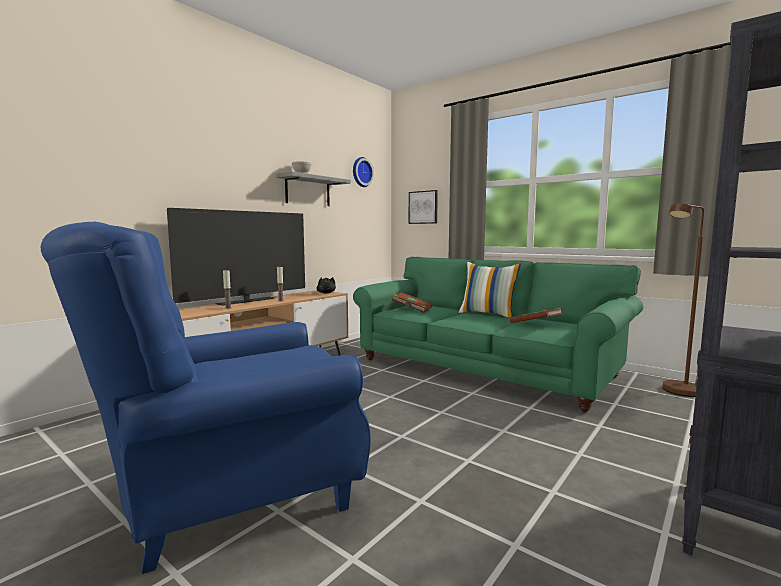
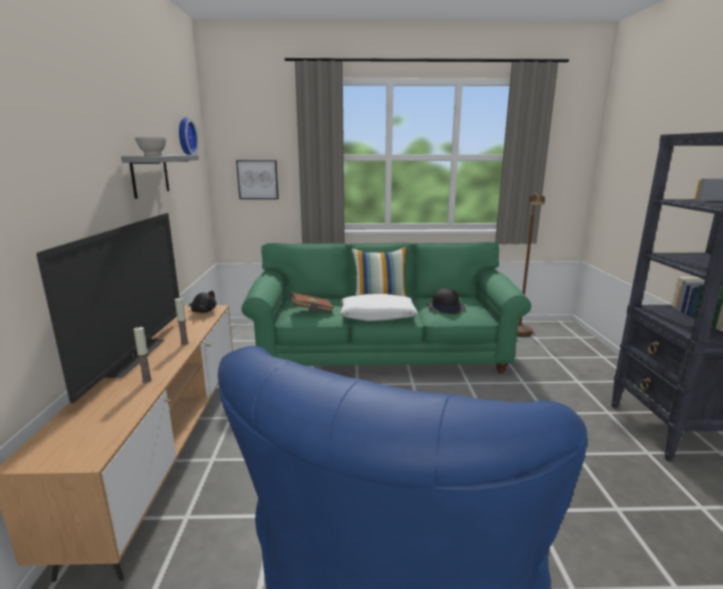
camera: 40 degrees left, 10 degrees up
(460, 321) = (377, 315): none -> white pillow
(535, 325) = (445, 307): brown book -> black hat

